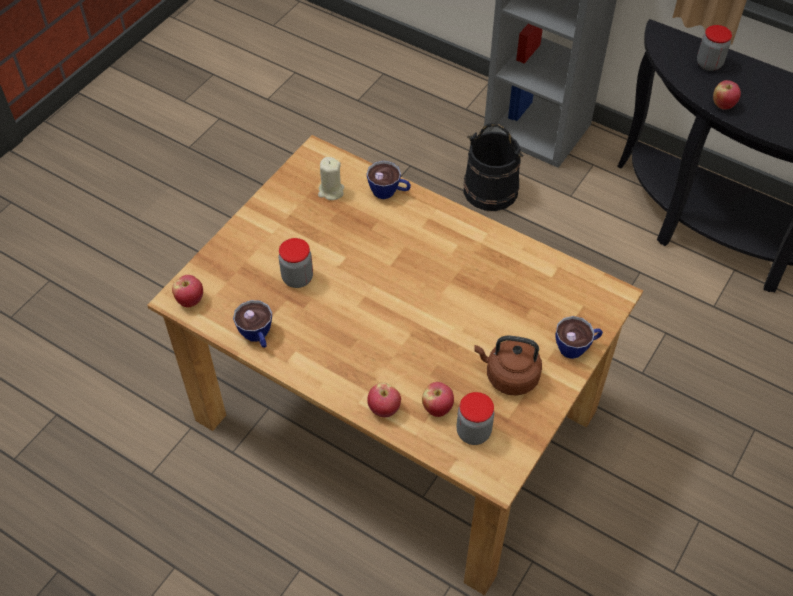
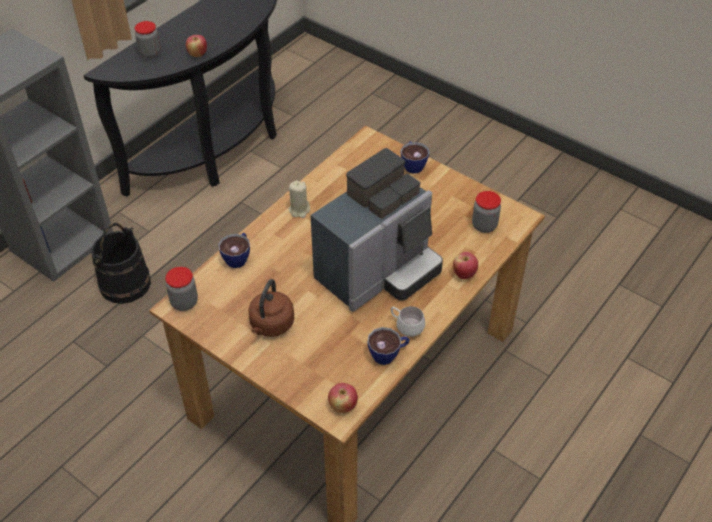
camera: 85 degrees left, 5 degrees down
(297, 278) = (327, 325): jar -> jar (184, 302)
(297, 351) = (406, 327): none -> white mug
(331, 191) = (228, 297): beige candle -> beige candle (299, 210)
(380, 320) = (379, 272): none -> coffee machine
(437, 408) = (463, 243): apple -> none
(509, 376) = (436, 202): brown kettle -> brown kettle (271, 325)

